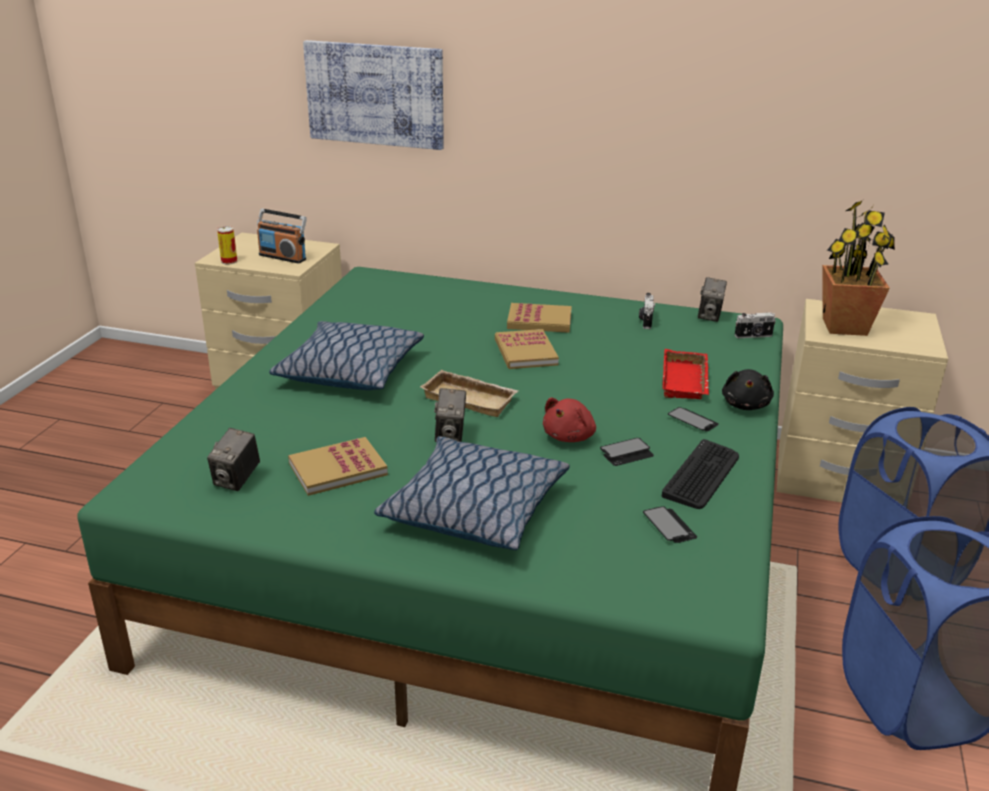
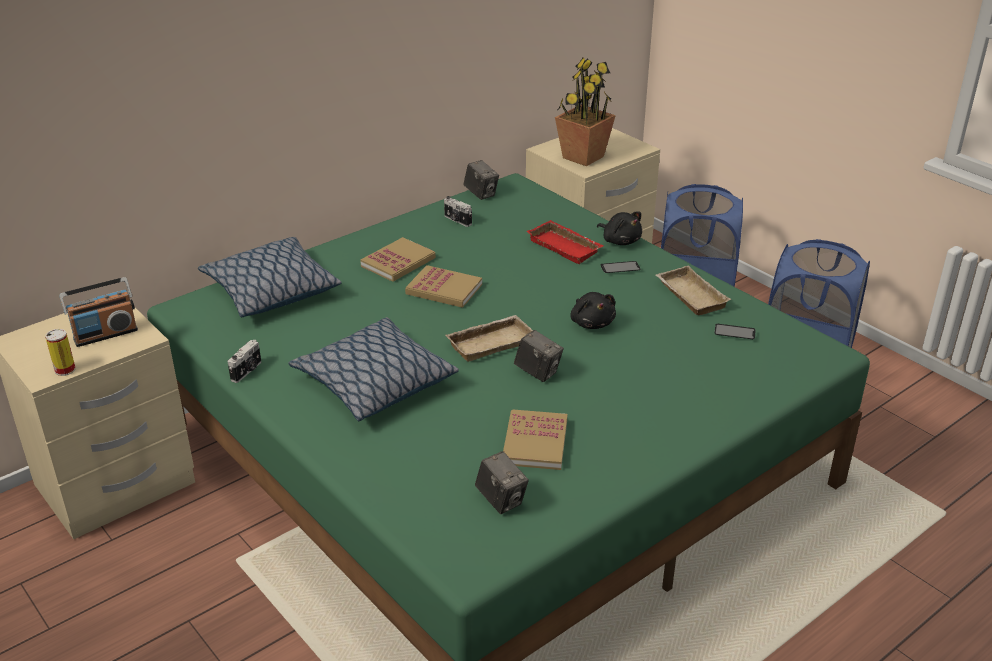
camera: 55 degrees left, 5 degrees up
(375, 94) = (132, 112): picture -> none
(474, 509) = (649, 399): pillow -> pillow (270, 291)
(570, 436) = (592, 322): red plush toy -> black plush toy
(626, 453) = (636, 310): phone -> none
(702, 475) = (689, 295): keyboard -> beige tray
(754, 336) = (532, 193): camera -> camera (247, 371)

